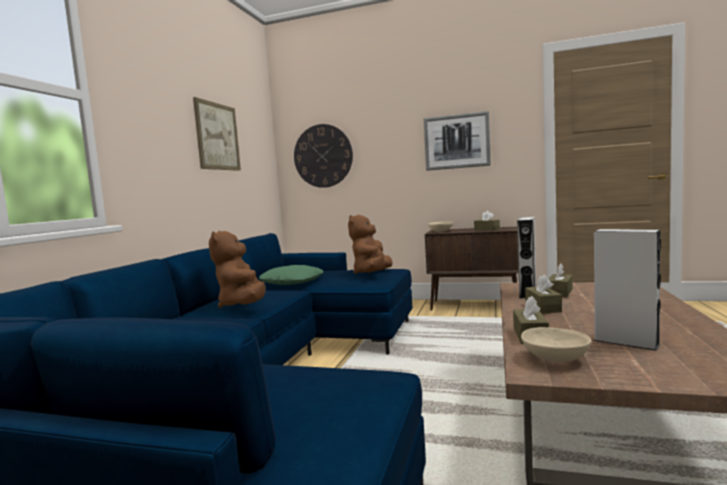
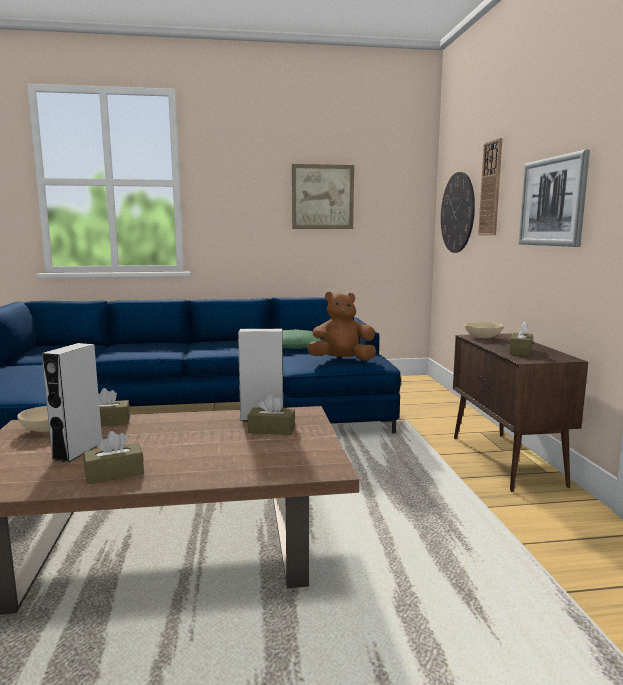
camera: 65 degrees right, 5 degrees up
(243, 305) = (208, 348): brown plush toy -> none
(375, 136) = (491, 188): none -> wall clock
(543, 307) = (201, 424): brown tissue box -> brown tissue box (114, 473)

